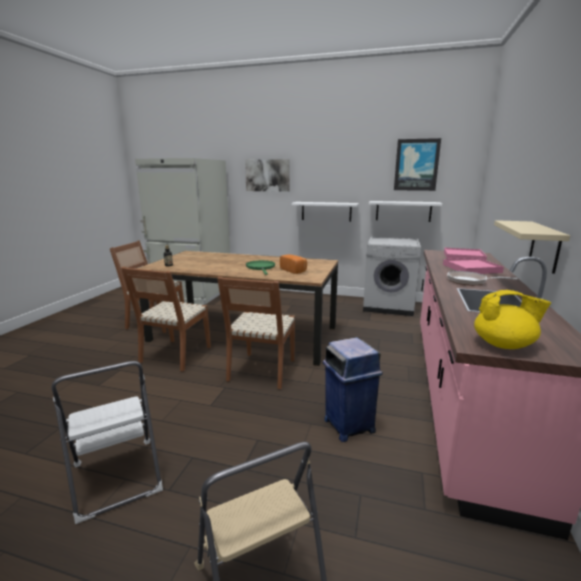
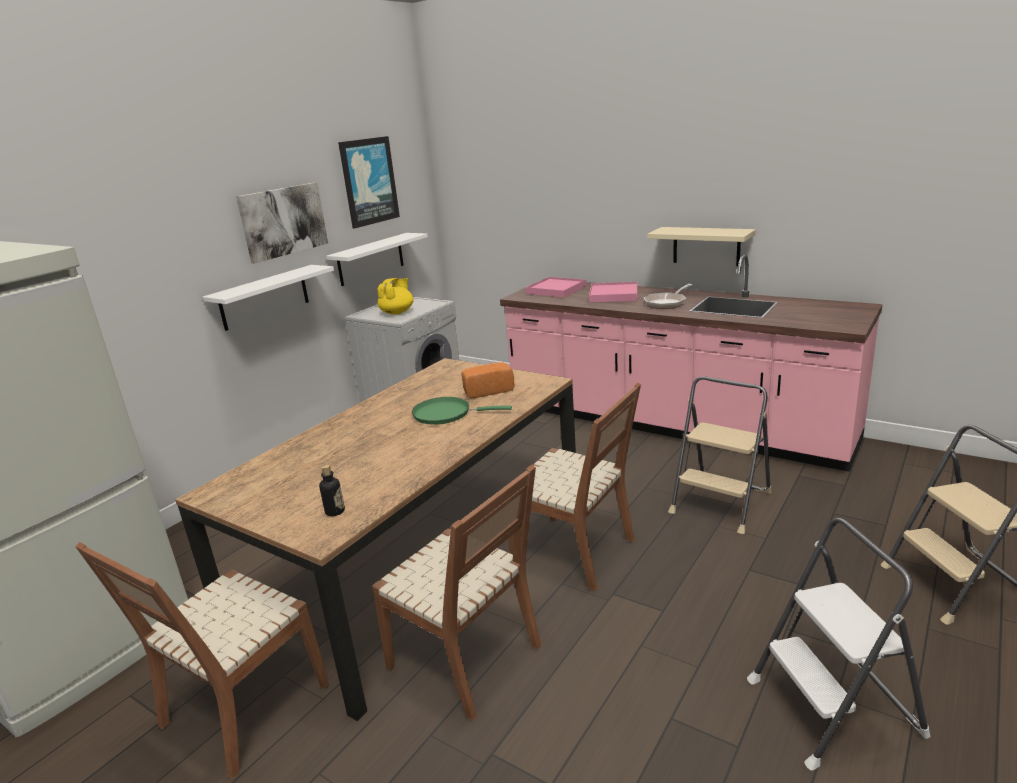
camera: 70 degrees left, 5 degrees up
(267, 175) = (120, 254): picture -> picture (283, 221)
(348, 425) = (723, 500): blue trash can -> beige step ladder
(504, 345) = (845, 320): yellow teapot -> yellow teapot (397, 312)

